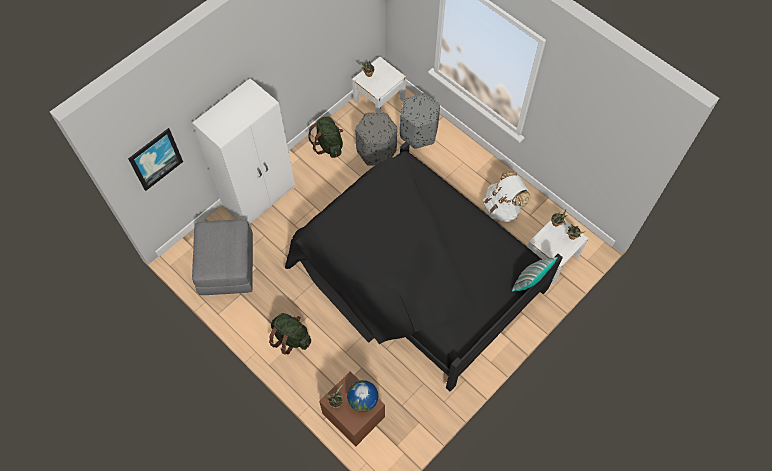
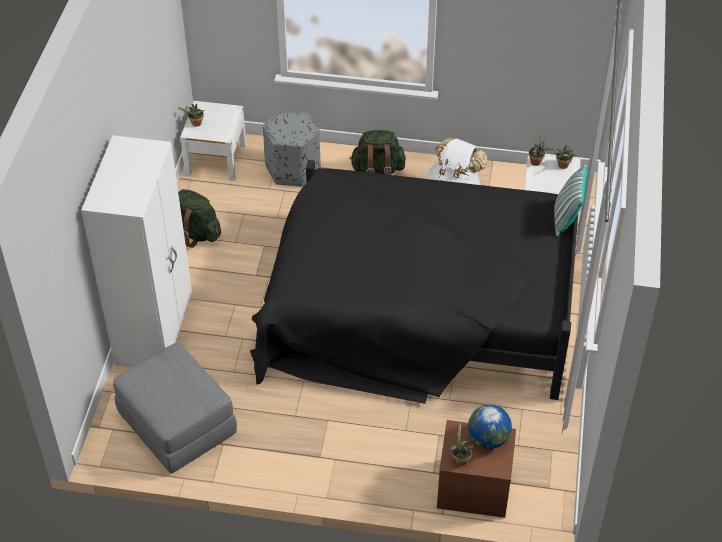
camera: 35 degrees left, 15 degrees down
(155, 159) = (60, 276): picture -> none
(291, 338) = (327, 454): green backpack -> green backpack (378, 172)
(376, 150) = (259, 210): grey ottoman -> none

